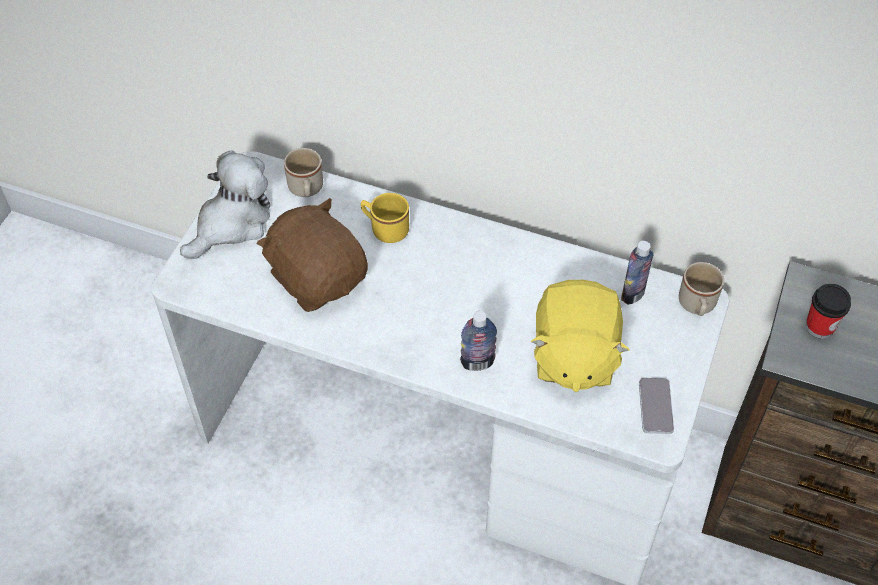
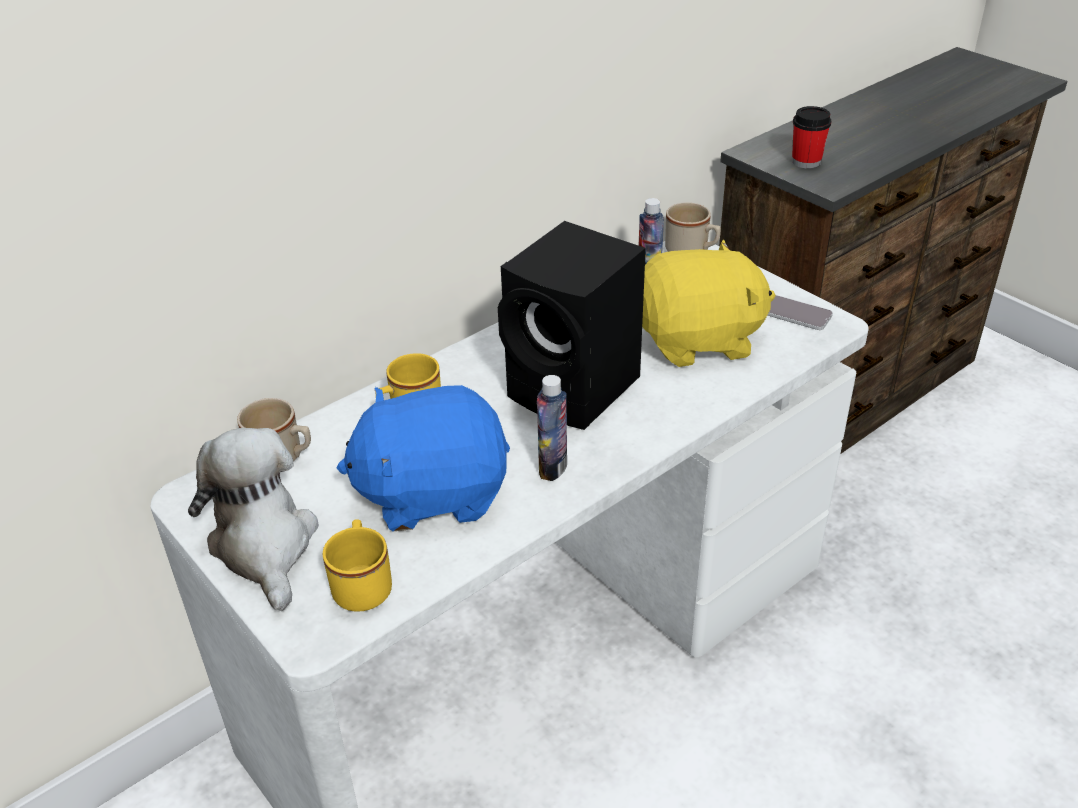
camera: 60 degrees left, 15 degrees down
(226, 283) = (362, 584): none -> yellow mug
(318, 278) = (432, 492): brown plush toy -> blue plush toy
(465, 307) = (577, 390): none -> black speaker
(477, 363) = (661, 407): bottle -> bottle (553, 467)
(573, 356) = (698, 341): yellow plush toy -> yellow plush toy turned 45 degrees counterclockwise

